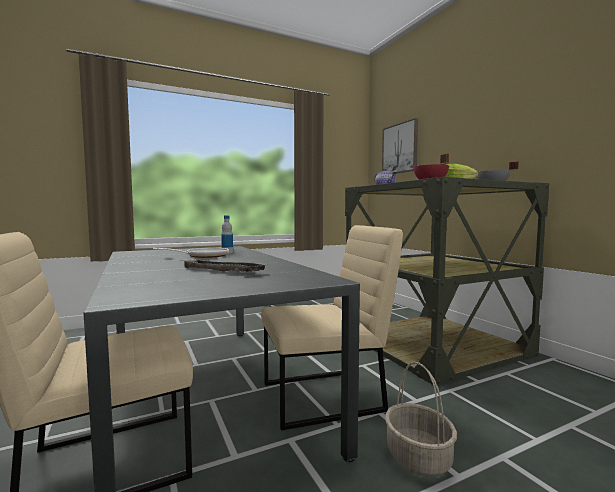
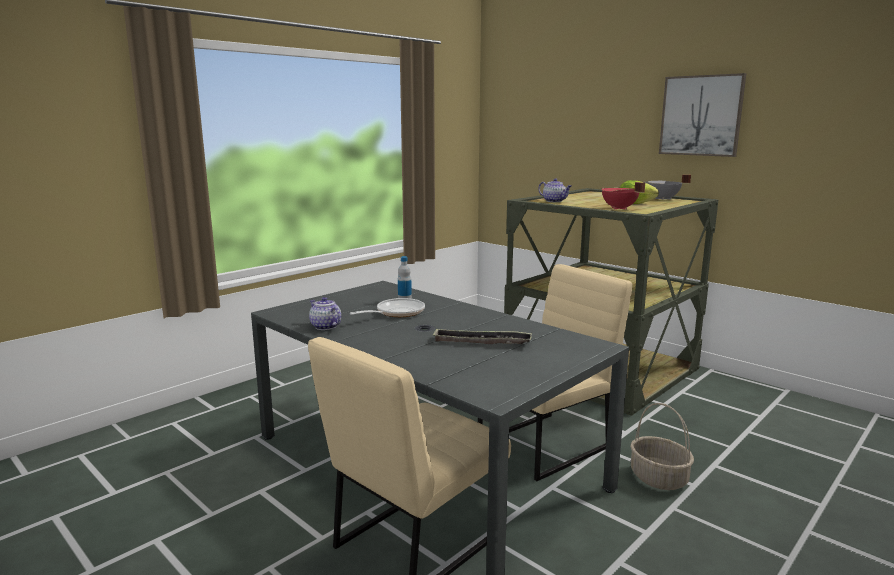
camera: 20 degrees left, 10 degrees up
(133, 258) = (325, 326): none -> teapot
(400, 148) = (532, 123): picture -> picture (701, 115)

